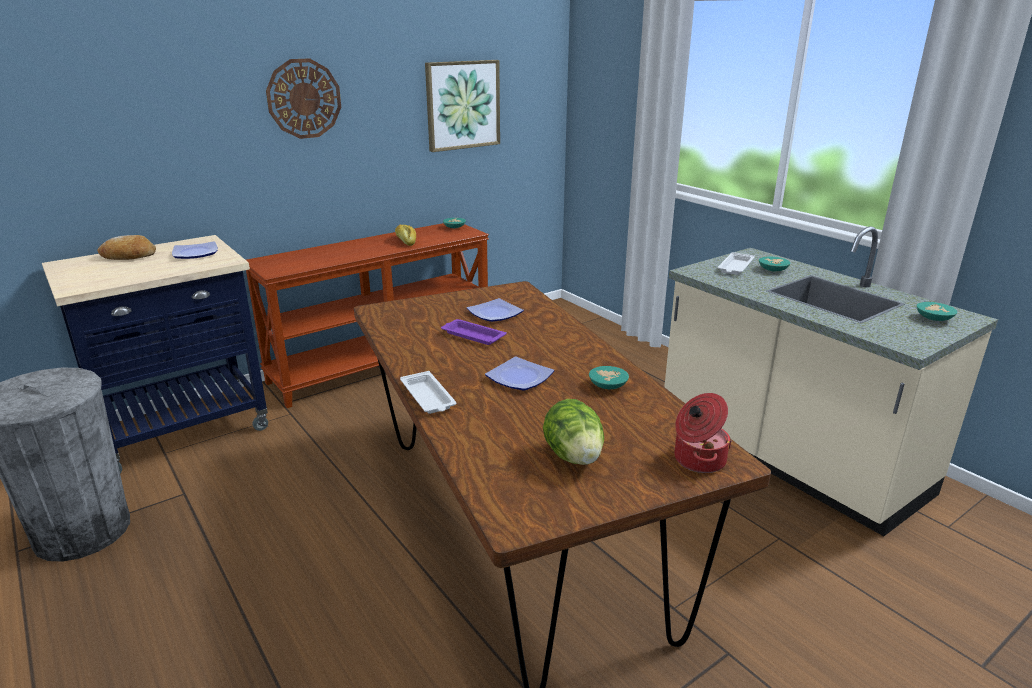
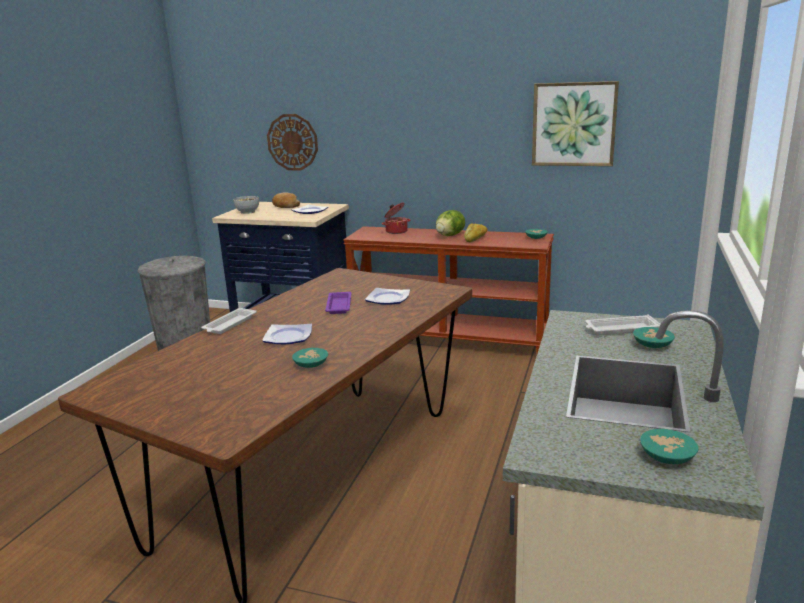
camera: 55 degrees right, 5 degrees down
(93, 276) = (248, 212): none -> bowl
(304, 99) = (422, 111): wall clock -> wall clock (292, 142)
(574, 456) = (187, 385): lettuce -> lettuce (449, 235)
(698, 459) = (219, 425): cooking pot -> cooking pot (396, 231)

